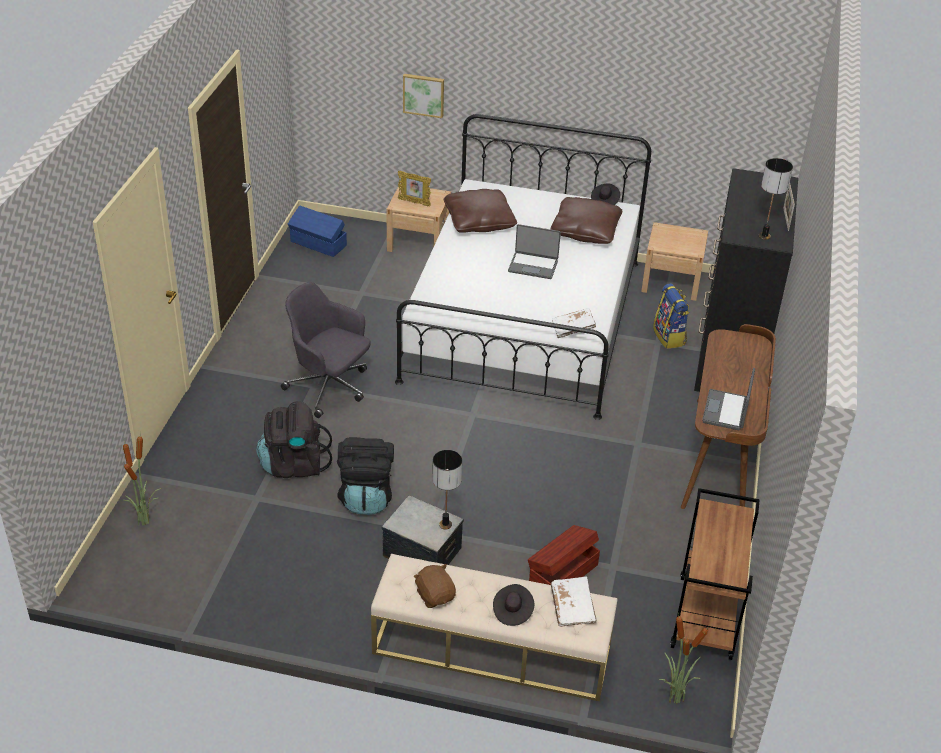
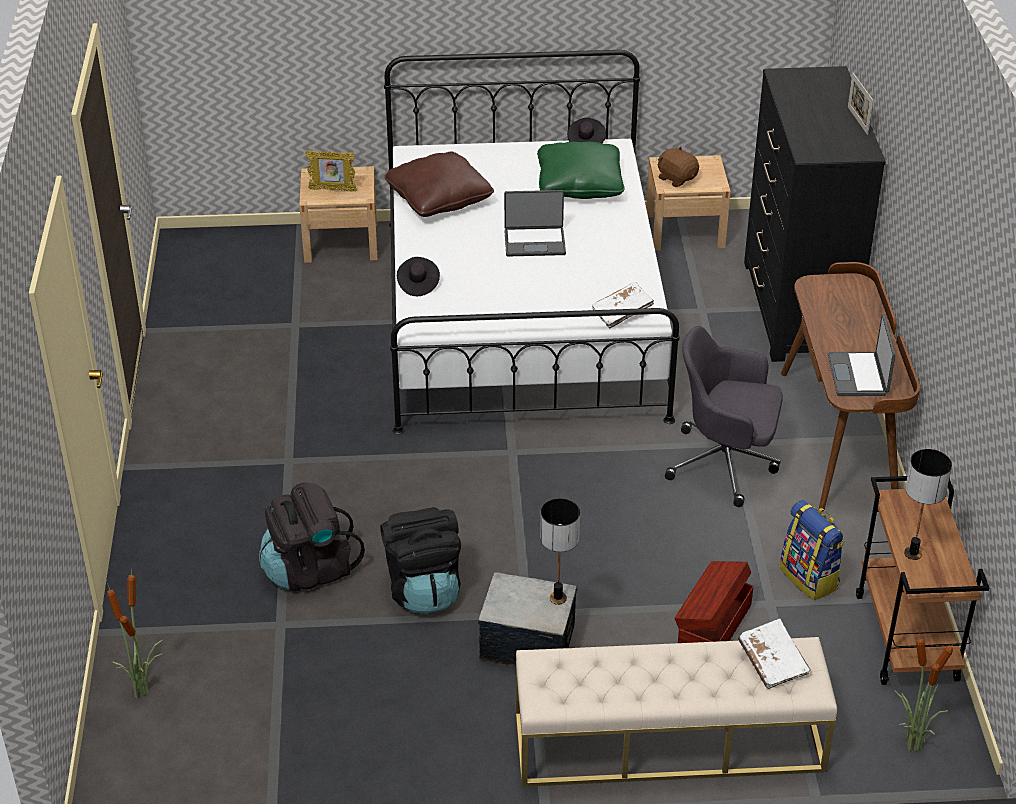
camera: 15 degrees left, 0 degrees up
(318, 244) = (208, 271): blue storage box -> none
(329, 388) = (310, 458): grey office chair -> grey office chair (725, 464)
(423, 94) = (324, 43): picture -> none
(435, 595) = (598, 689): brown plush toy -> brown plush toy (677, 178)
(512, 611) = (702, 685): black hat -> black hat (418, 284)
(585, 231) = (579, 184): brown pillow -> green pillow
(669, 337) = (713, 300): backpack -> backpack (810, 578)
(764, 236) = (842, 147): table lamp -> table lamp (912, 554)

